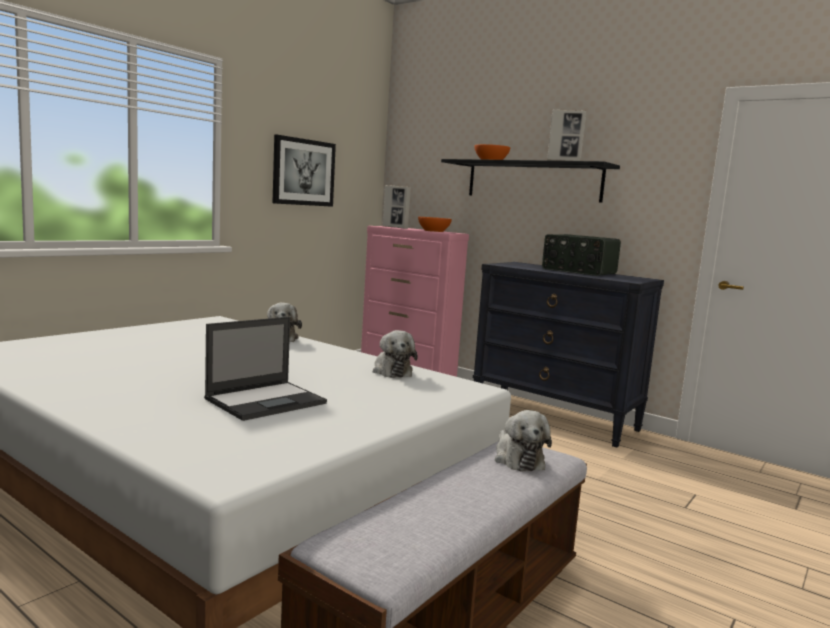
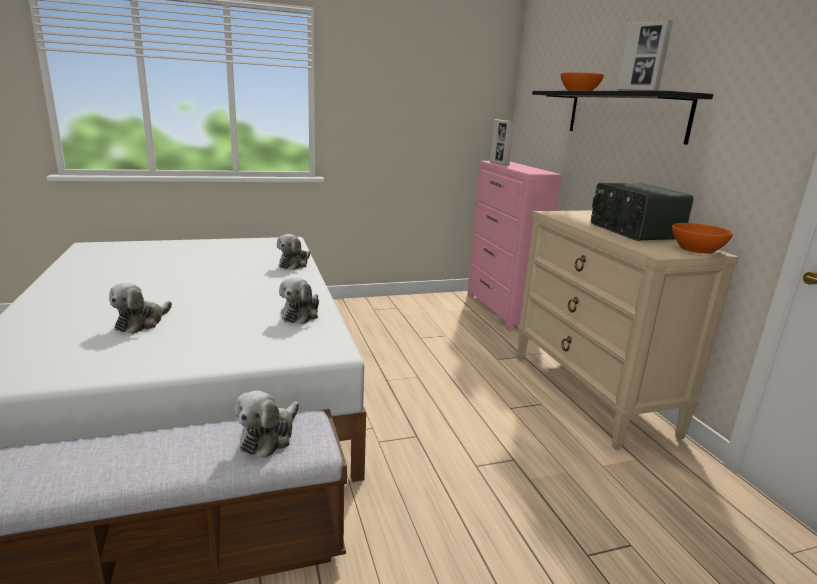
camera: 35 degrees right, 10 degrees up
(267, 401) = (141, 322): laptop -> plush toy
(303, 172) = (407, 109): picture -> none
(434, 231) = (527, 169): orange bowl -> orange bowl (697, 249)
(555, 418) = (591, 394): black dresser -> beige dresser

